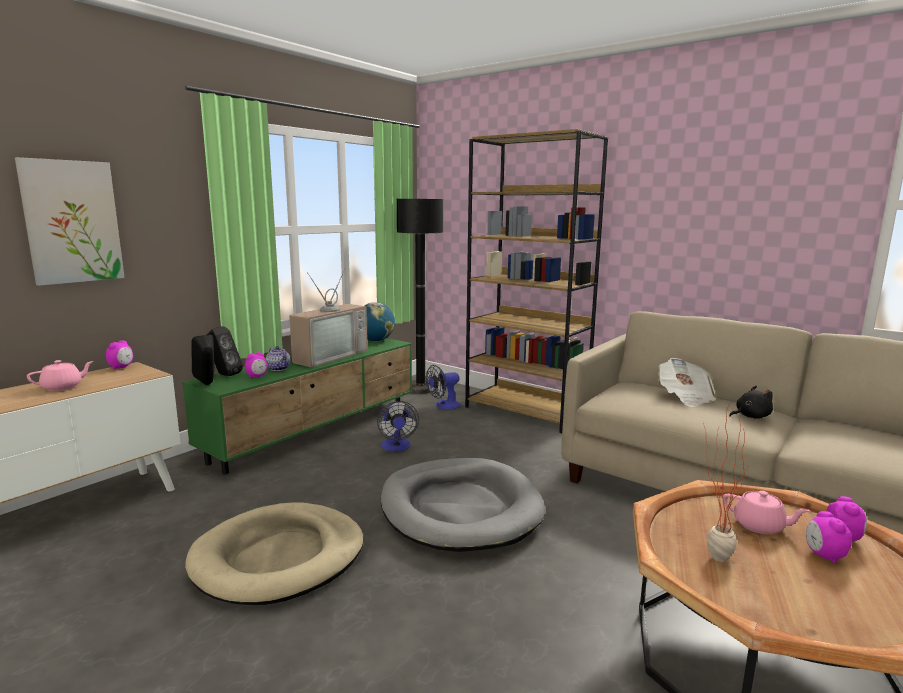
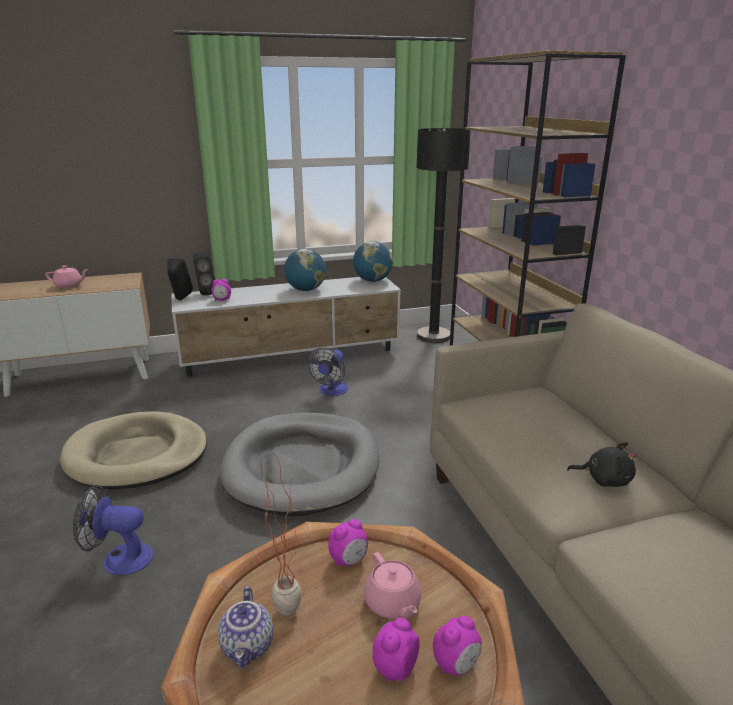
camera: 35 degrees right, 10 degrees up
(72, 222) = (89, 156): picture -> none
(121, 367) = (124, 275): alarm clock -> alarm clock (349, 560)
(279, 368) = (249, 295): teapot -> teapot (249, 646)
(317, 431) = (292, 357): green tv stand -> white tv stand
(328, 355) = (305, 290): television -> globe
(443, 406) = (428, 361): fan -> fan (119, 558)
(684, 397) = (563, 428): newspaper -> none

